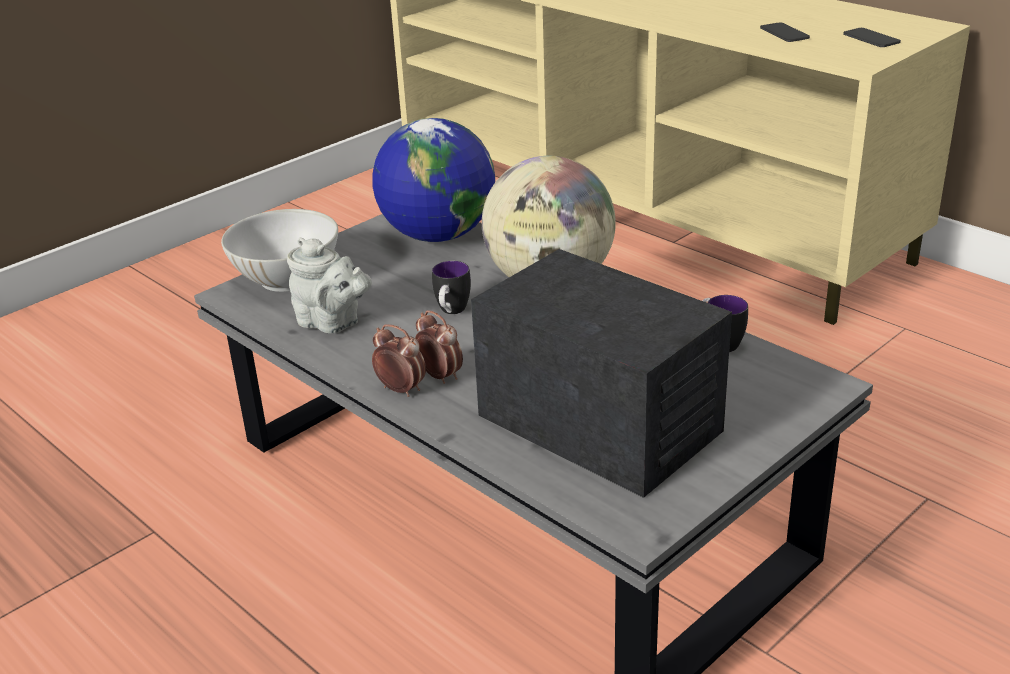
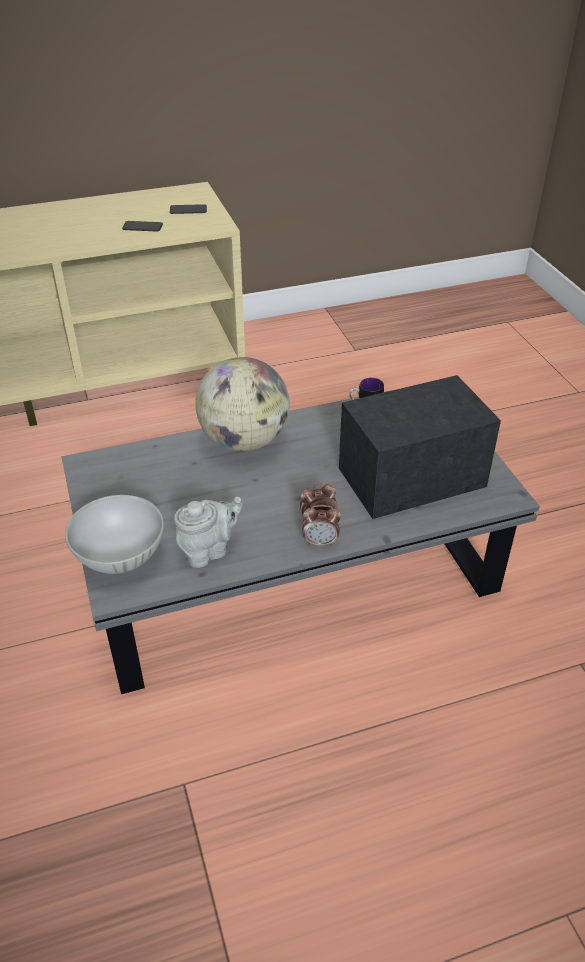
camera: 65 degrees left, 10 degrees up
(401, 389) = (320, 542): alarm clock -> alarm clock turned 150 degrees counterclockwise
(437, 235) = (132, 465): globe -> none
(451, 312) = (244, 492): mug -> none

